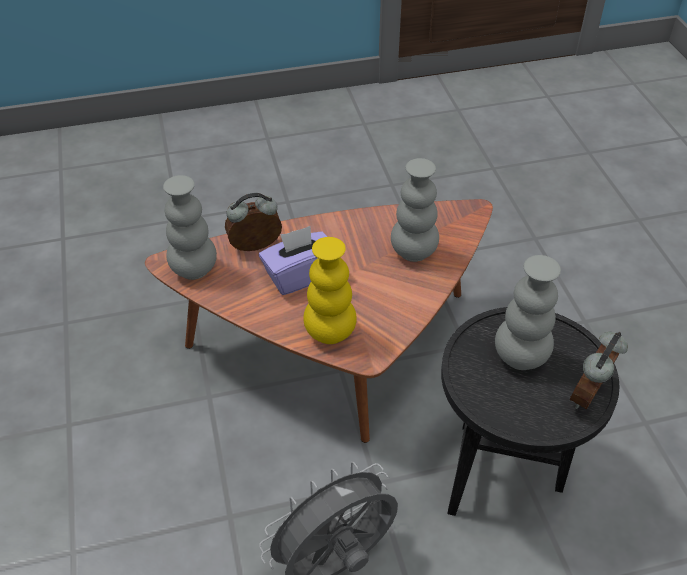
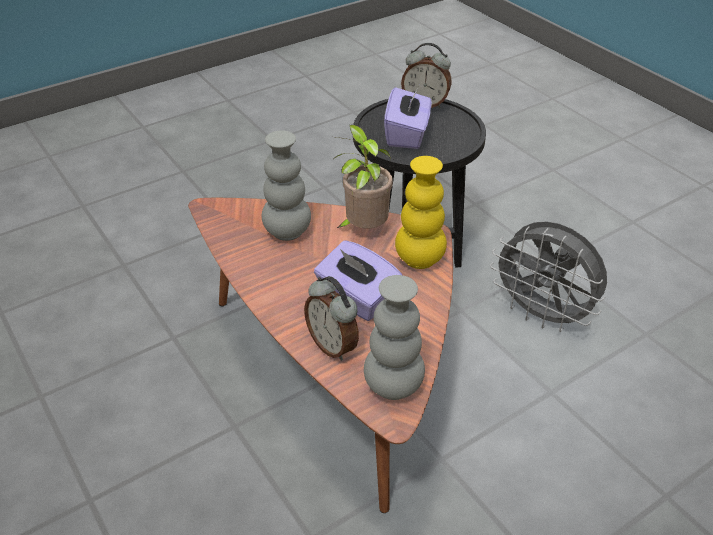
camera: 110 degrees left, 5 degrees down
(395, 305) = (363, 229): none -> potted plant
(520, 357) = (407, 135): grey vase -> purple tissue box

